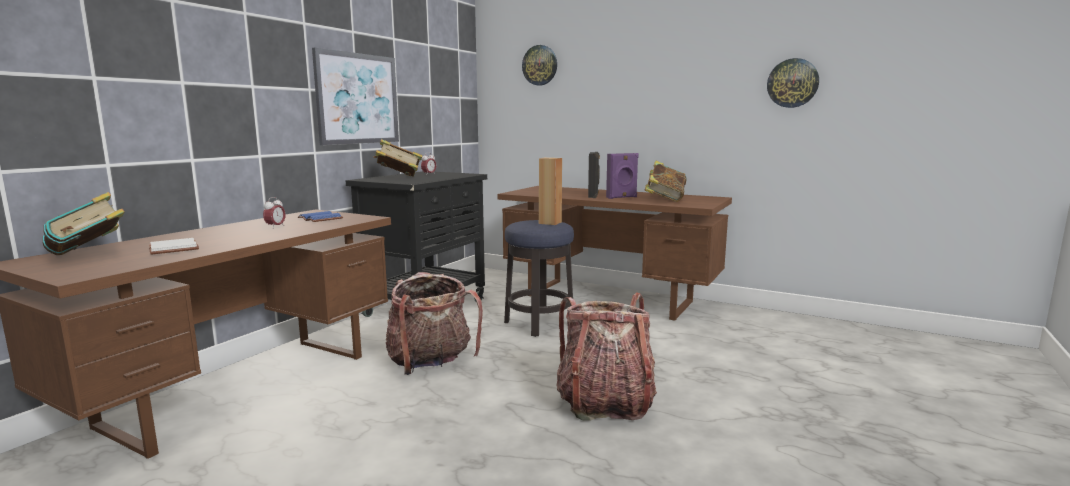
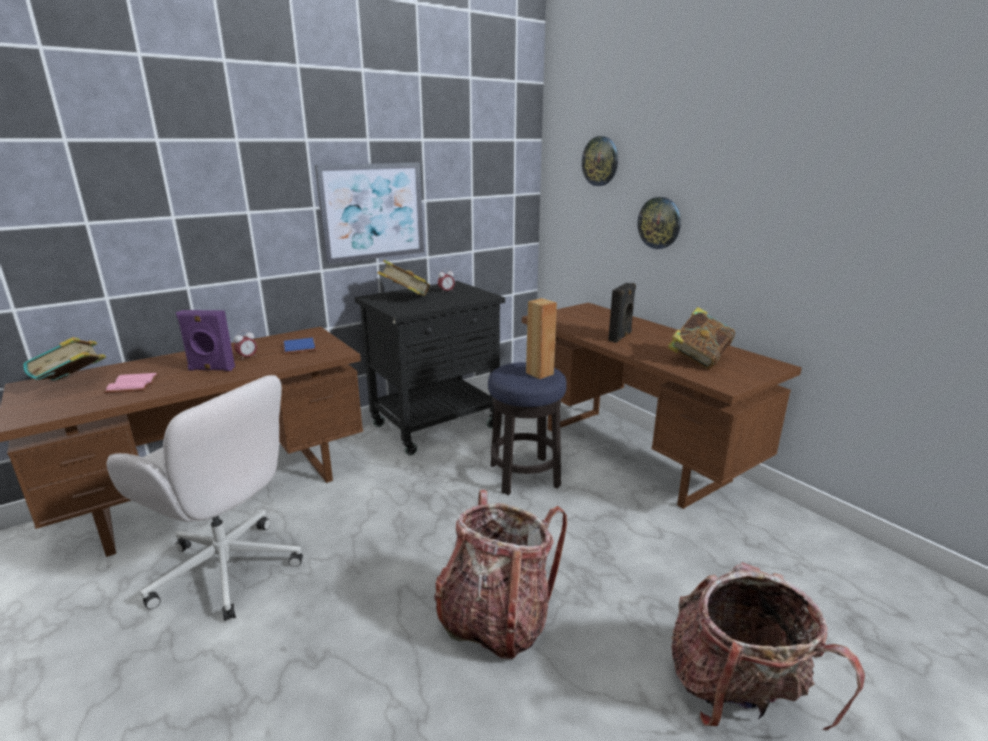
camera: 25 degrees right, 10 degrees up
(175, 248) = (134, 385): white book -> pink book
(316, 434) = (226, 570): none -> white office chair
(431, 363) = (381, 505): backpack -> backpack (737, 694)
(622, 197) = (650, 346): purple speaker -> purple speaker (211, 369)
(792, 83) = (916, 223): wall clock -> wall clock (659, 223)

